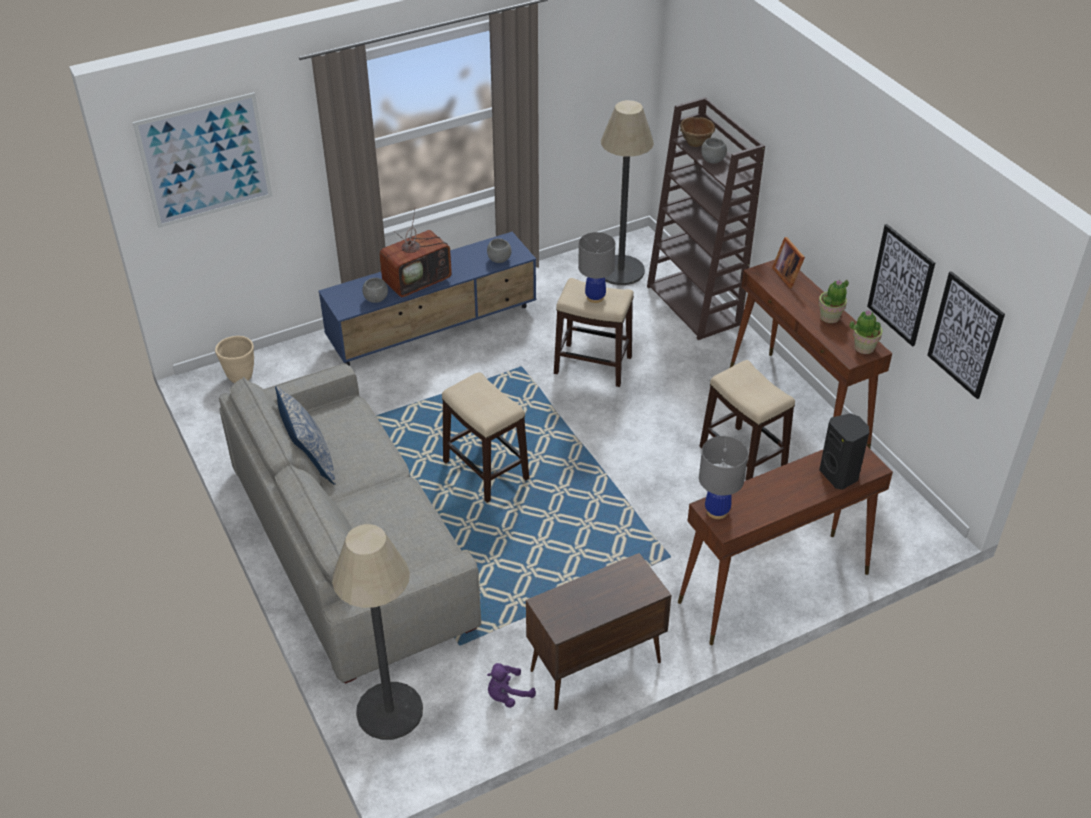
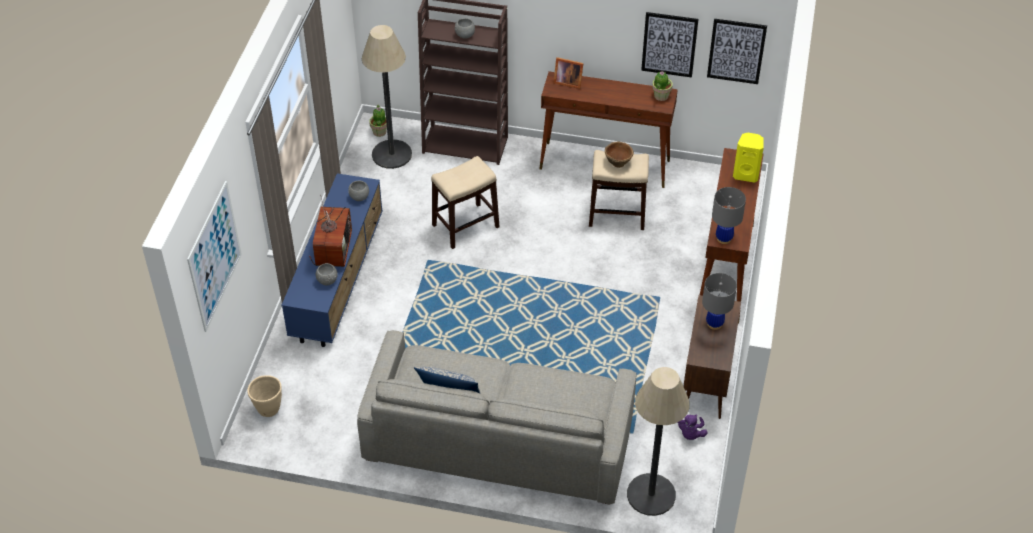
camera: 50 degrees left, 5 degrees up
(485, 469) = (502, 335): stool -> none
(595, 297) = (465, 176): grey table lamp -> grey table lamp (714, 323)
(696, 142) = (437, 29): brown bowl -> brown bowl (618, 162)
(830, 317) = (622, 90): potted plant -> potted plant (379, 131)
(840, 475) = (746, 174): black speaker -> yellow speaker

